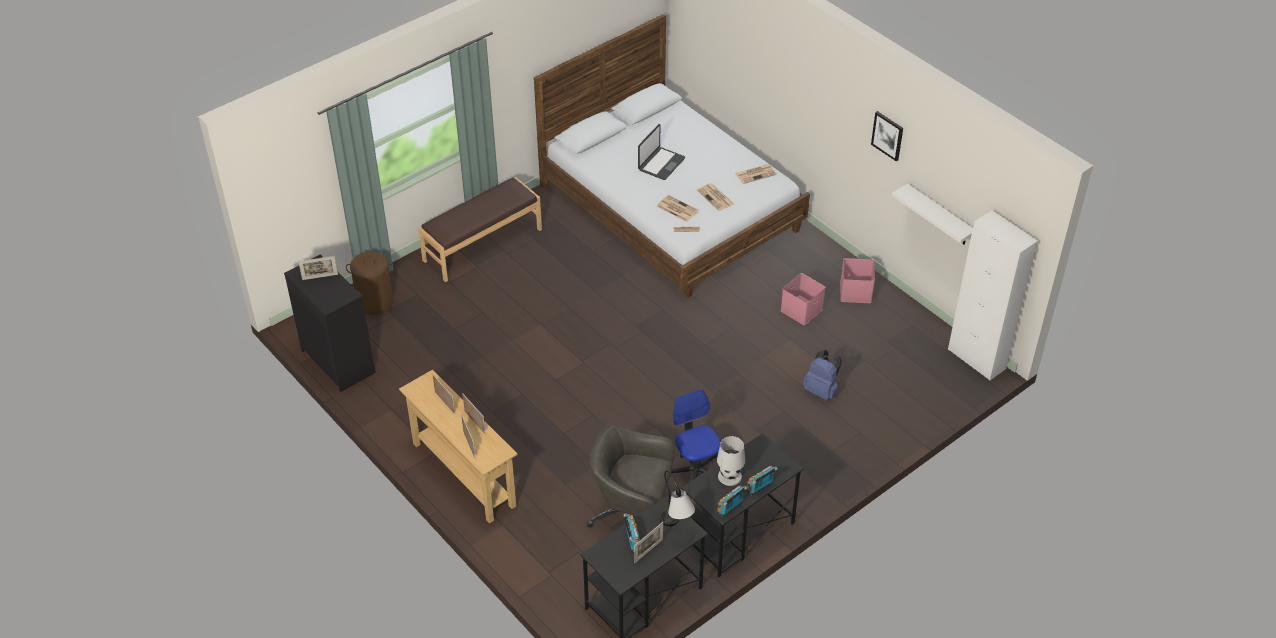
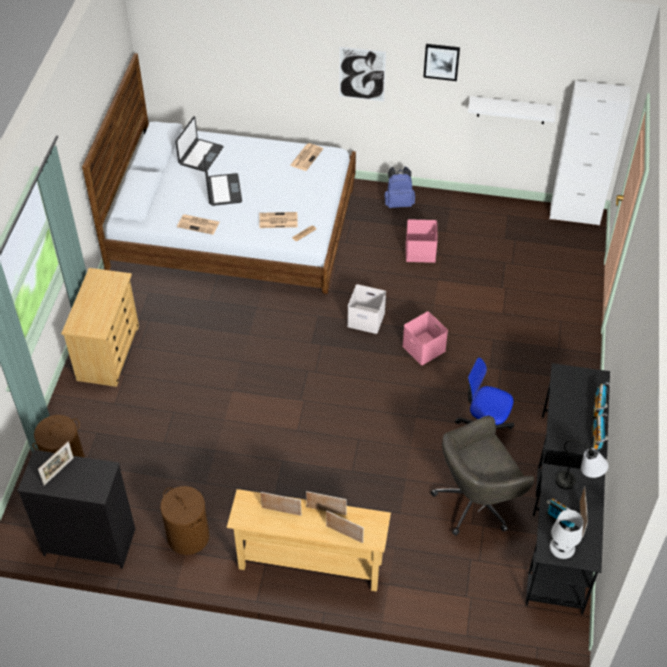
camera: 40 degrees left, 5 degrees up
(403, 400) = (188, 536): none -> brown laundry basket
(482, 244) = (108, 352): brown bench -> beige dresser
(673, 129) = (200, 155): none -> laptop
(698, 334) = (367, 318): none -> white storage box
(716, 197) = (297, 194): newspaper -> newspaper (199, 224)
(730, 476) = (568, 414): white table lamp -> white table lamp (562, 547)
(821, 390) = (501, 305): blue backpack -> blue backpack (398, 202)
(826, 117) = (362, 74): none -> picture
(855, 291) = (441, 213): pink storage box -> pink storage box (422, 348)

